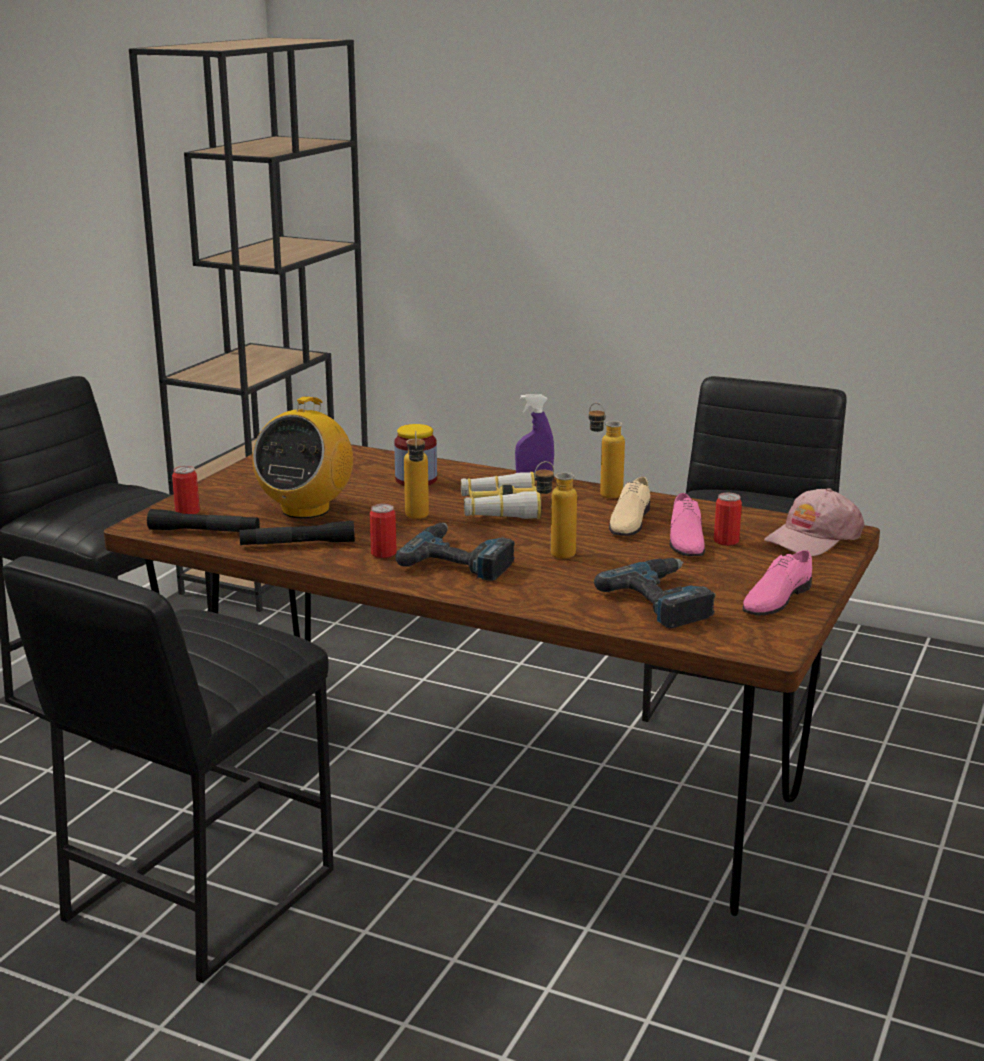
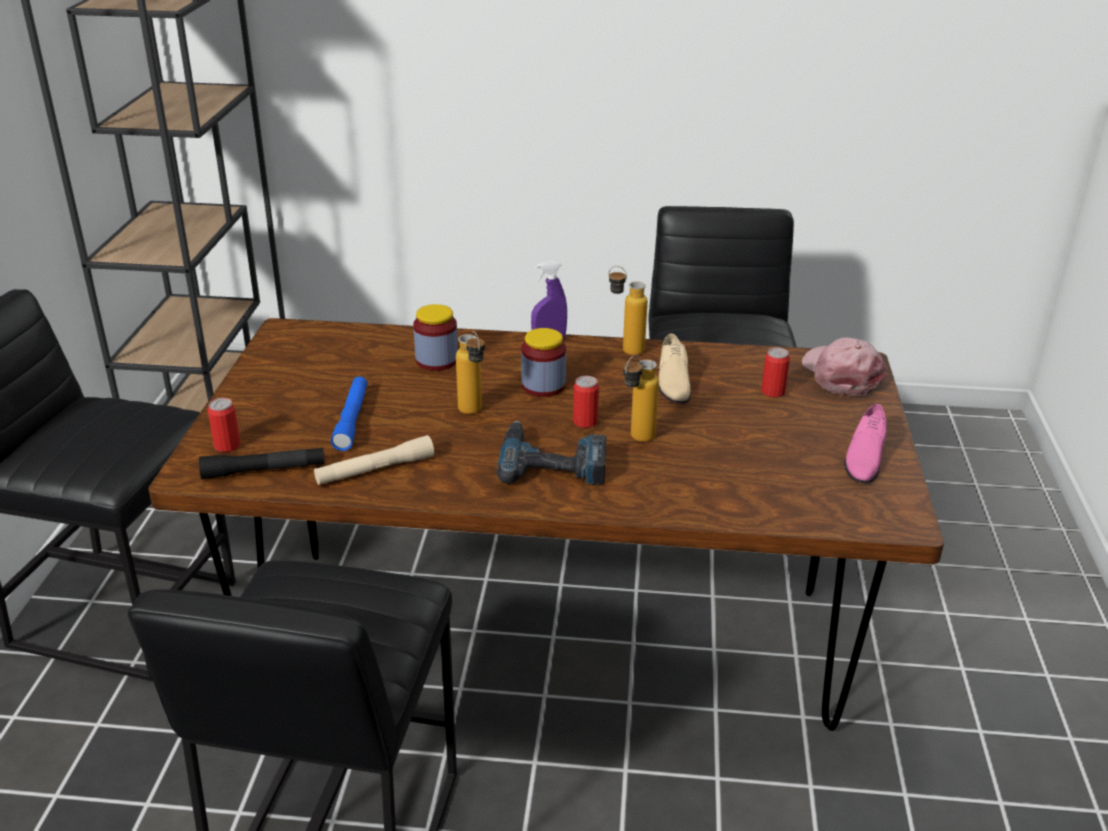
camera: 20 degrees left, 10 degrees up
(297, 544) = (375, 470): black flashlight -> beige flashlight
(305, 509) = (352, 420): radio -> blue flashlight
(383, 553) = (471, 467): can -> can (585, 422)
(500, 509) = (543, 386): binoculars -> jar
(665, 600) = (773, 478): power drill -> none
(684, 540) = (737, 397): pink shoe -> none
(813, 538) = (841, 375): pink cap -> pink cap turned 135 degrees clockwise

